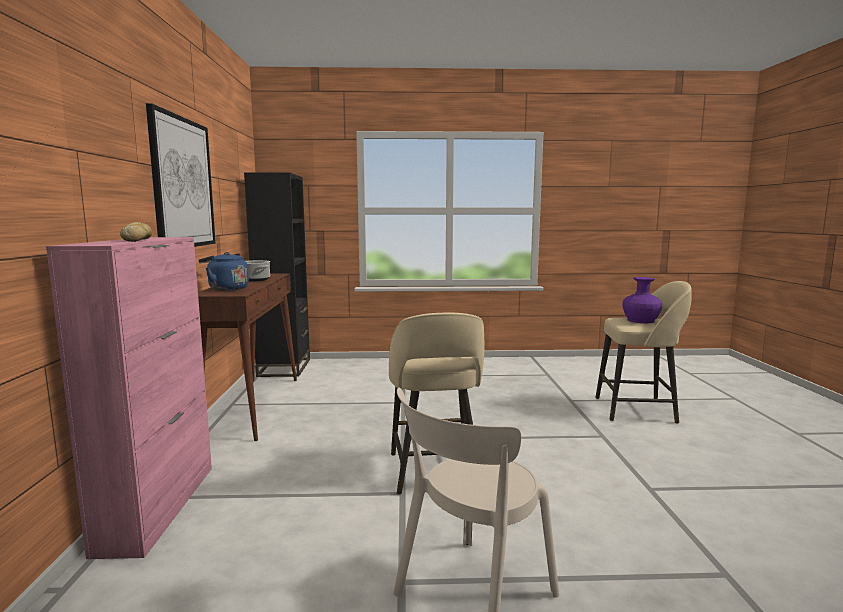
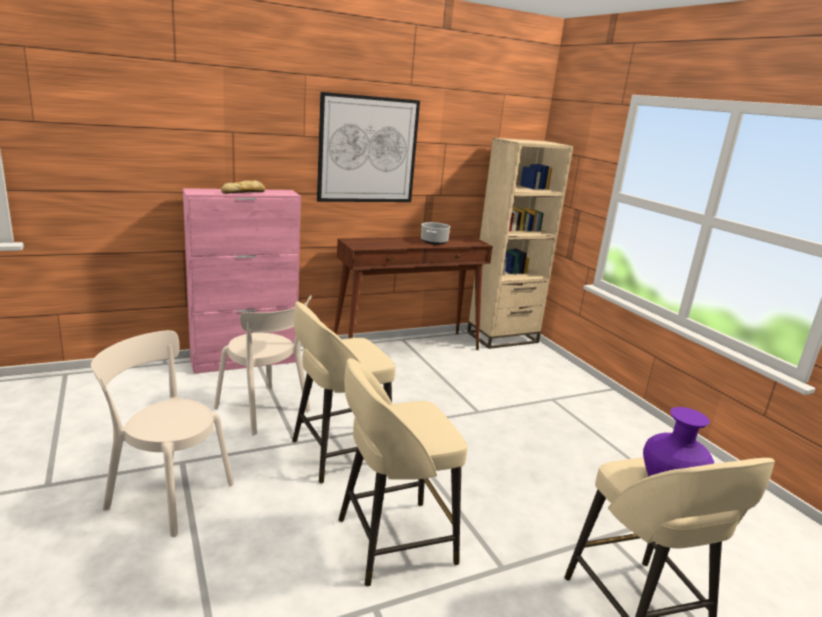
camera: 65 degrees right, 10 degrees up
(226, 289) = (378, 241): blue kettle -> none
(284, 367) = (502, 337): black bookcase -> beige bookcase
(318, 505) = (265, 411): none -> beige chair
(573, 469) = (392, 541): none -> beige stool

